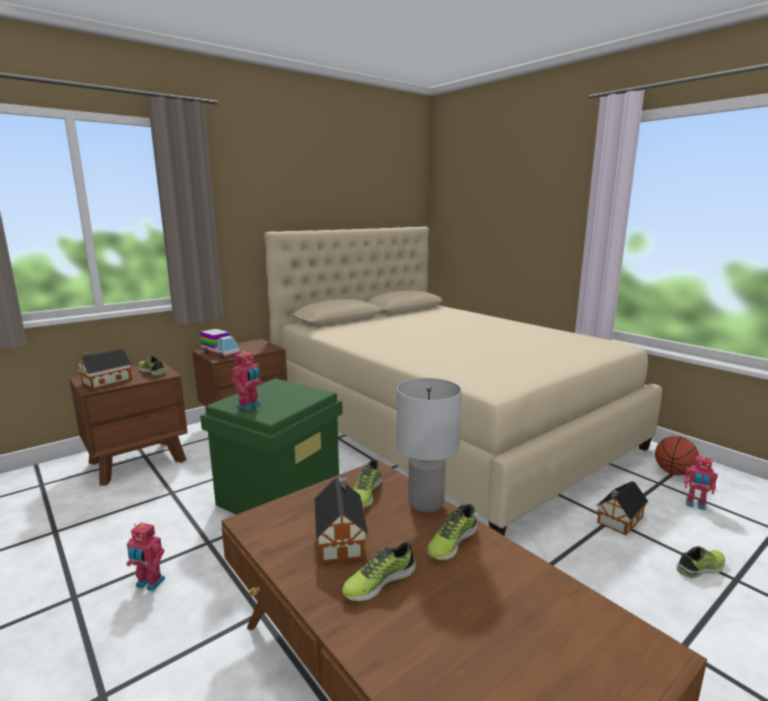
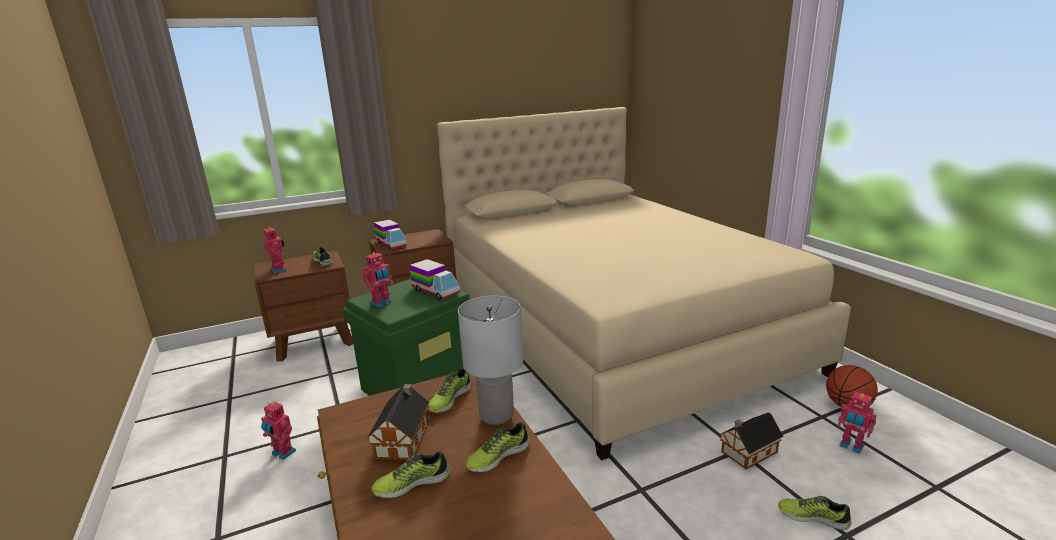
camera: 15 degrees right, 5 degrees up
(105, 382) = (279, 270): toy house -> toy robot
(300, 392) = (435, 291): none -> toy truck
(701, 568) = (813, 517): shoe -> shoe turned 150 degrees counterclockwise

